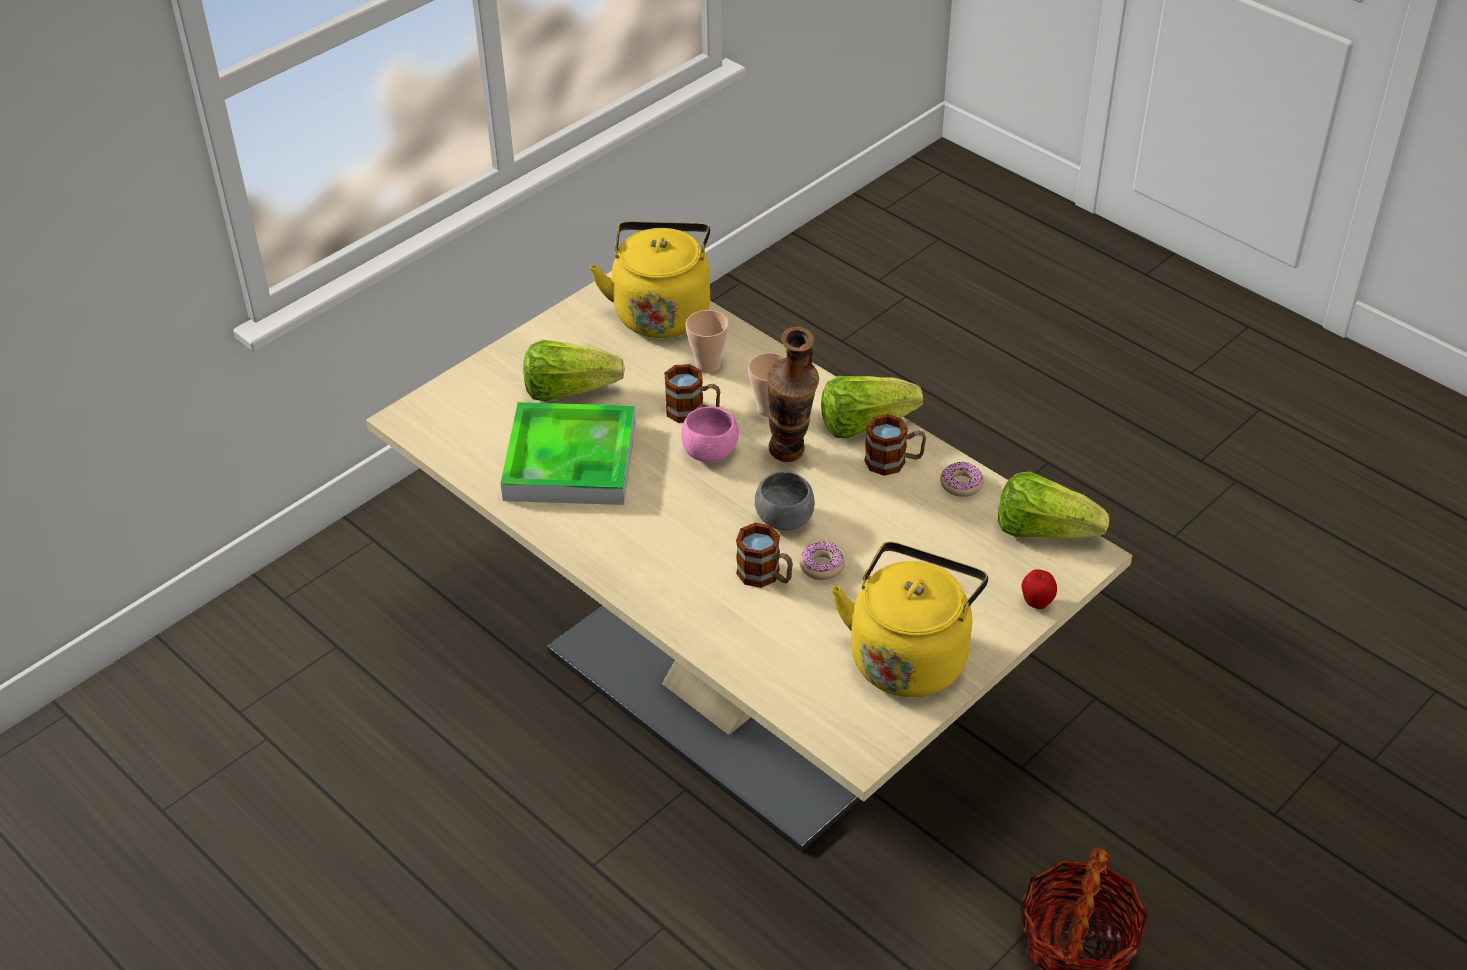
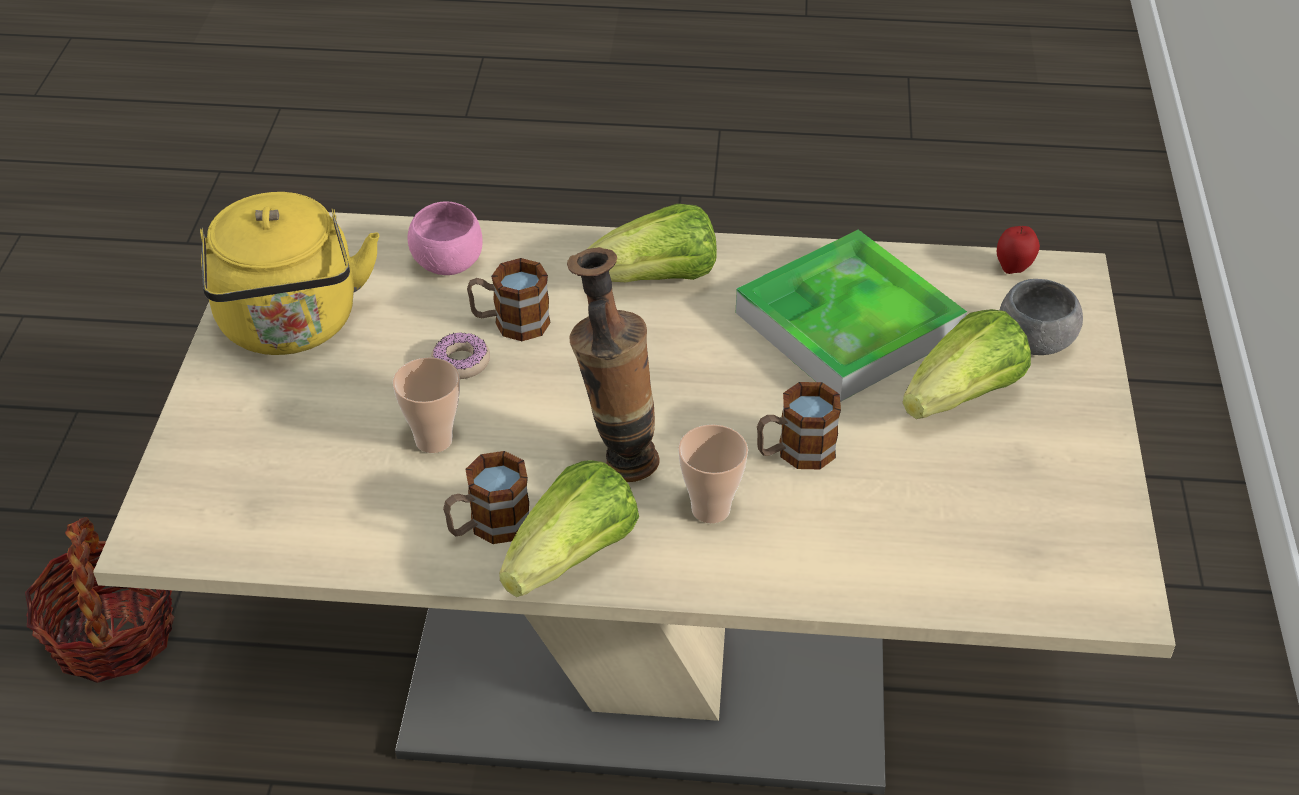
camera: 140 degrees right, 0 degrees up
(661, 311) = (1014, 570): yellow kettle -> none
(708, 365) = (855, 525): cup -> cup (434, 440)
(710, 452) = (716, 416): pink bowl -> pink bowl (447, 263)
(784, 519) = (550, 387): grey bowl -> grey bowl (1034, 341)
(961, 484) = (378, 544): donut -> none
(1036, 603) = (184, 447): apple -> apple (1013, 268)
(1043, 530) = (229, 539): lettuce -> lettuce (657, 280)

